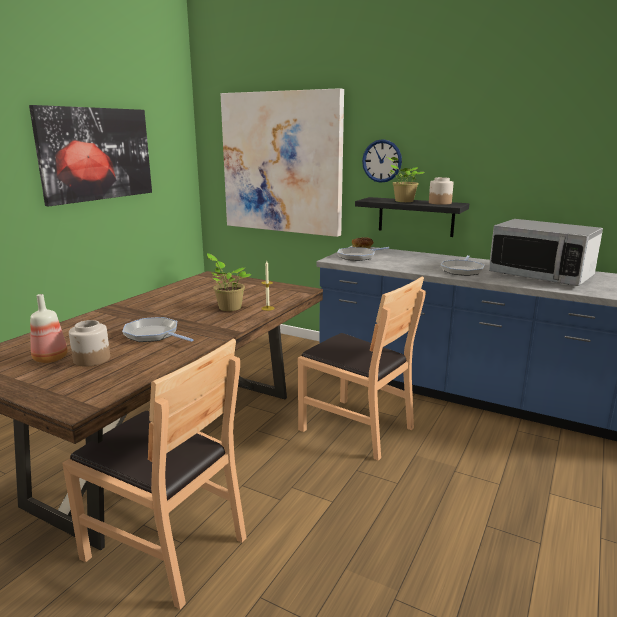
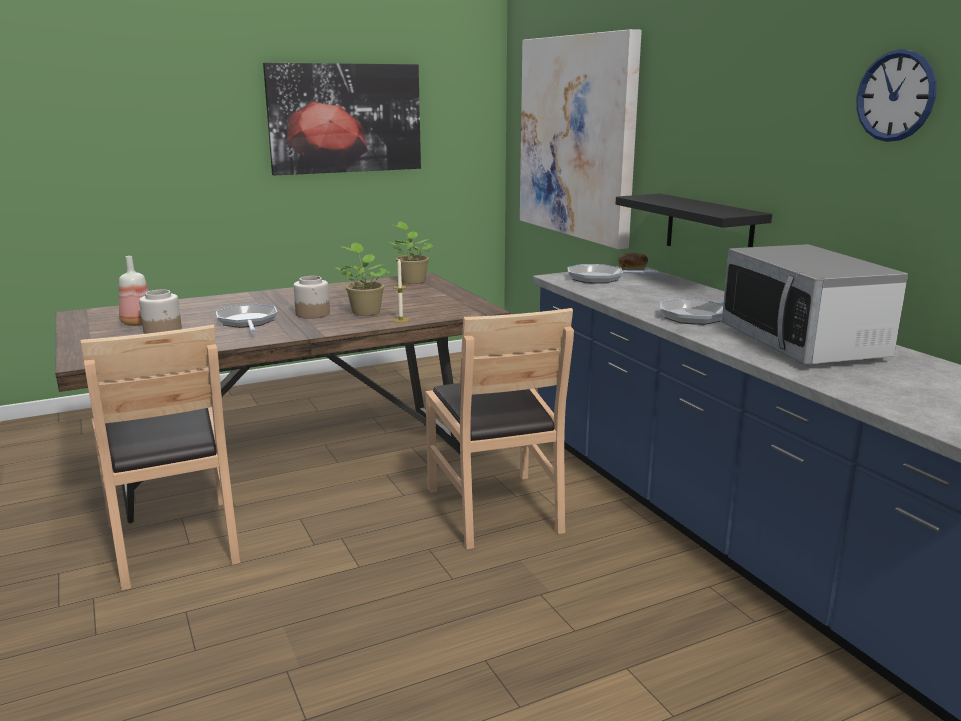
camera: 35 degrees right, 0 degrees up
(382, 161) = (675, 139): wall clock -> wall clock (895, 96)
(402, 201) = (678, 202): potted plant -> potted plant (412, 281)
(440, 203) = (723, 209): jar -> jar (313, 314)

